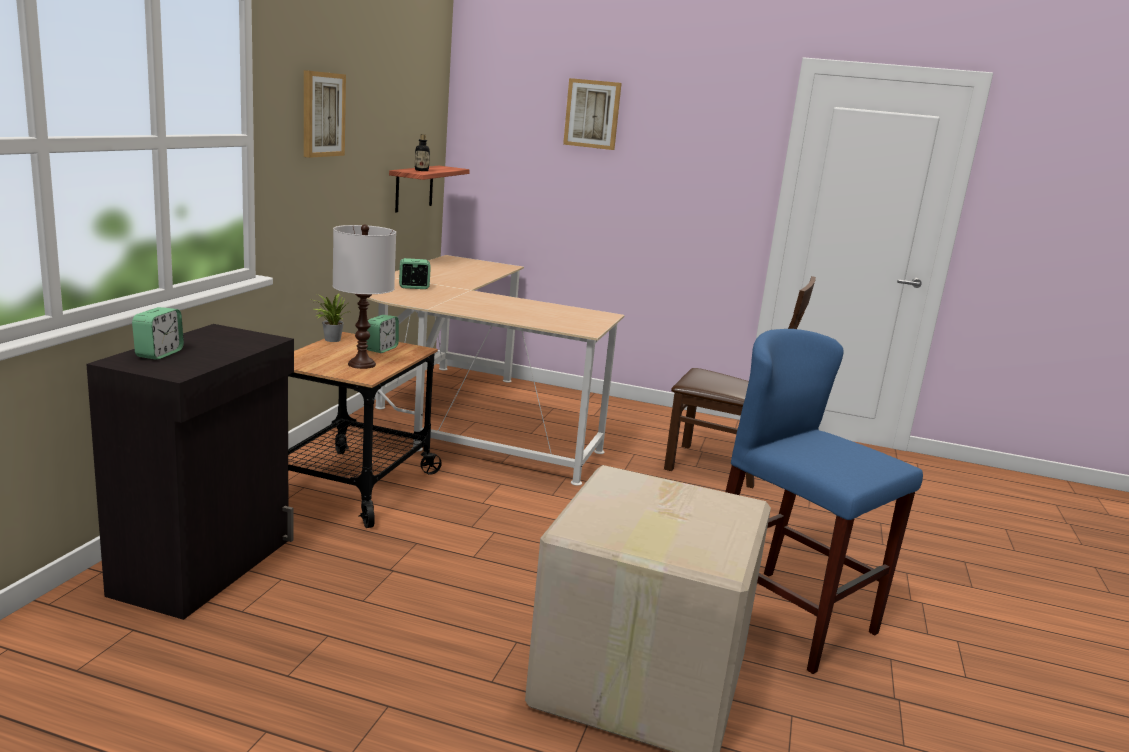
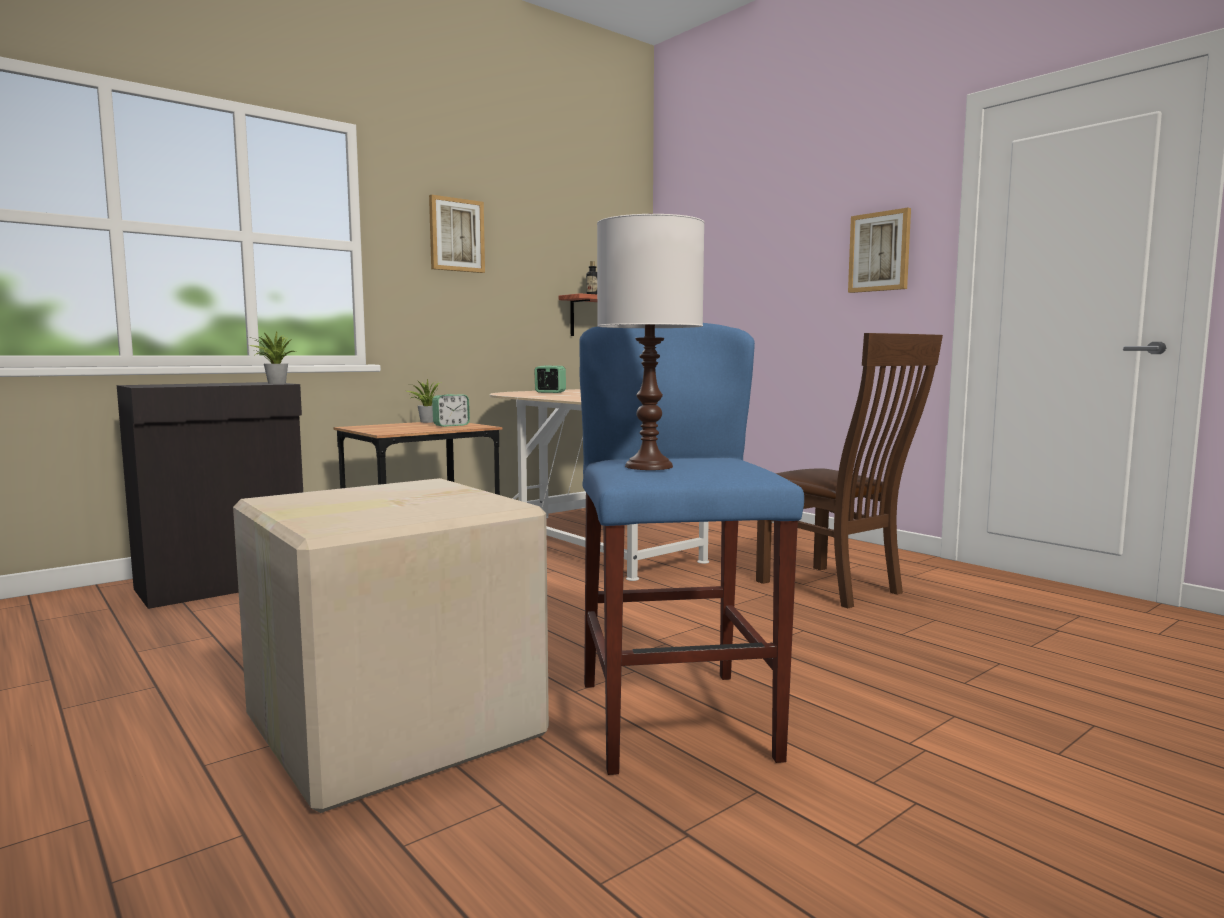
camera: 35 degrees right, 10 degrees down
(159, 354) = (176, 384): alarm clock -> none
(260, 338) = (274, 383): none -> potted plant
(361, 364) = (405, 429): white table lamp -> white table lamp (648, 466)
(592, 114) = (762, 221): picture -> picture (880, 252)

